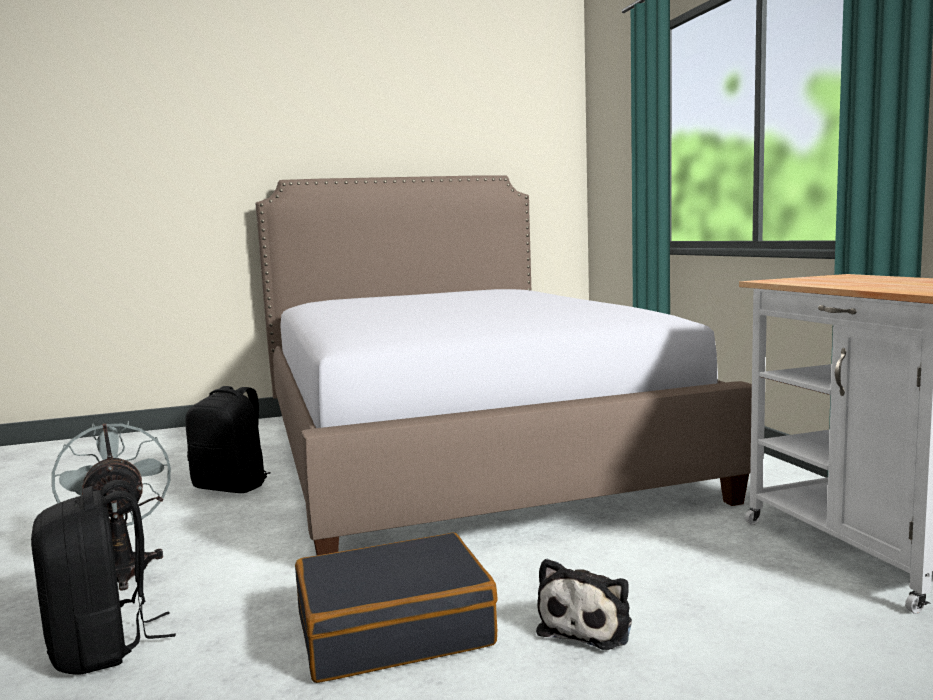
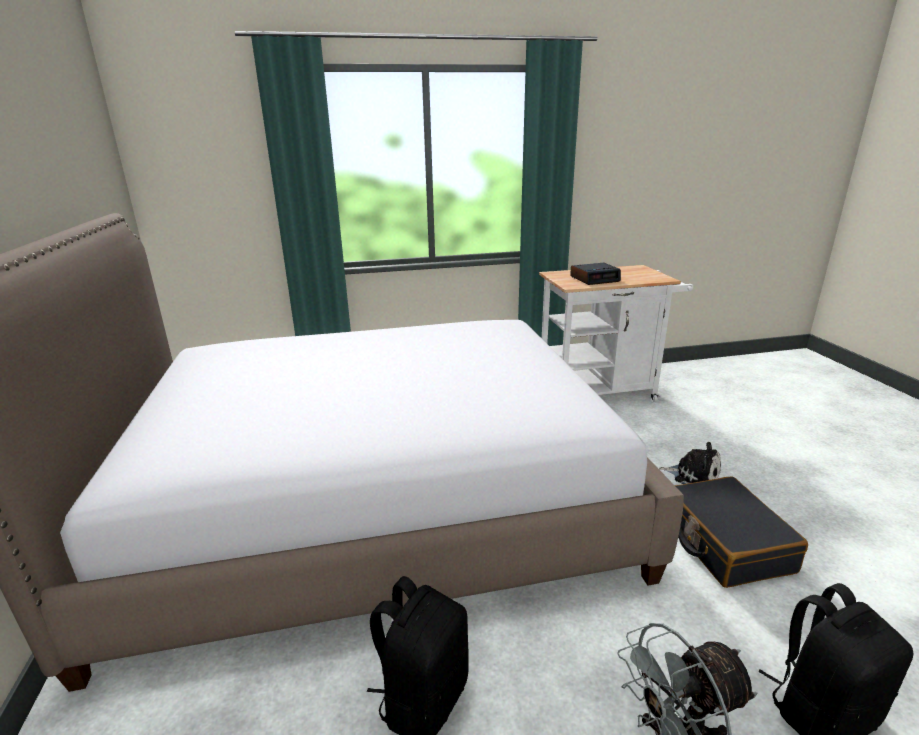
camera: 85 degrees left, 15 degrees up
(843, 281) = (595, 279): none -> alarm clock

